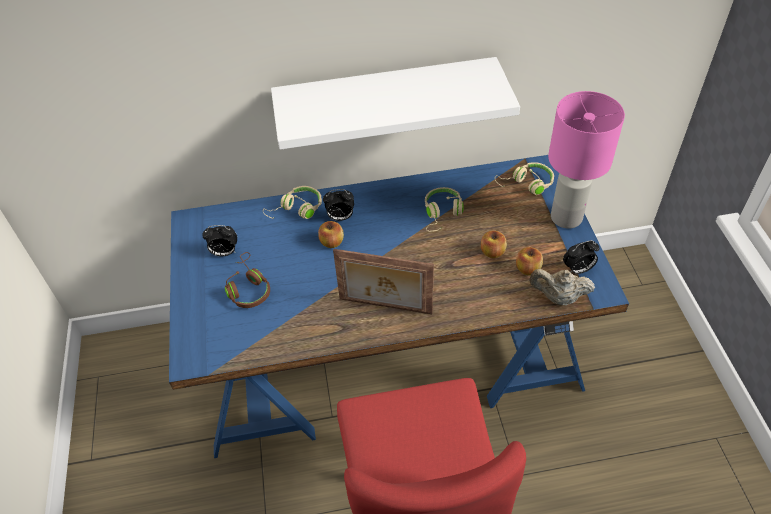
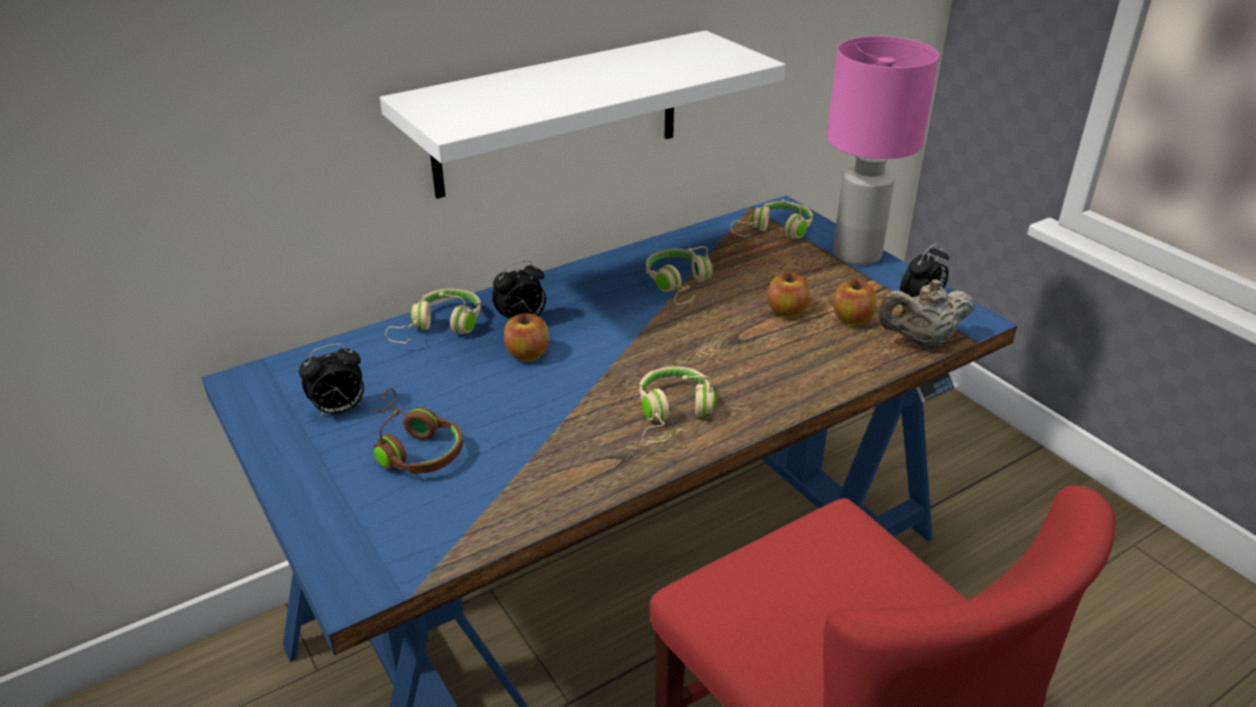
camera: 25 degrees left, 15 degrees down
(385, 307) = (673, 414): picture frame -> beige headphones

